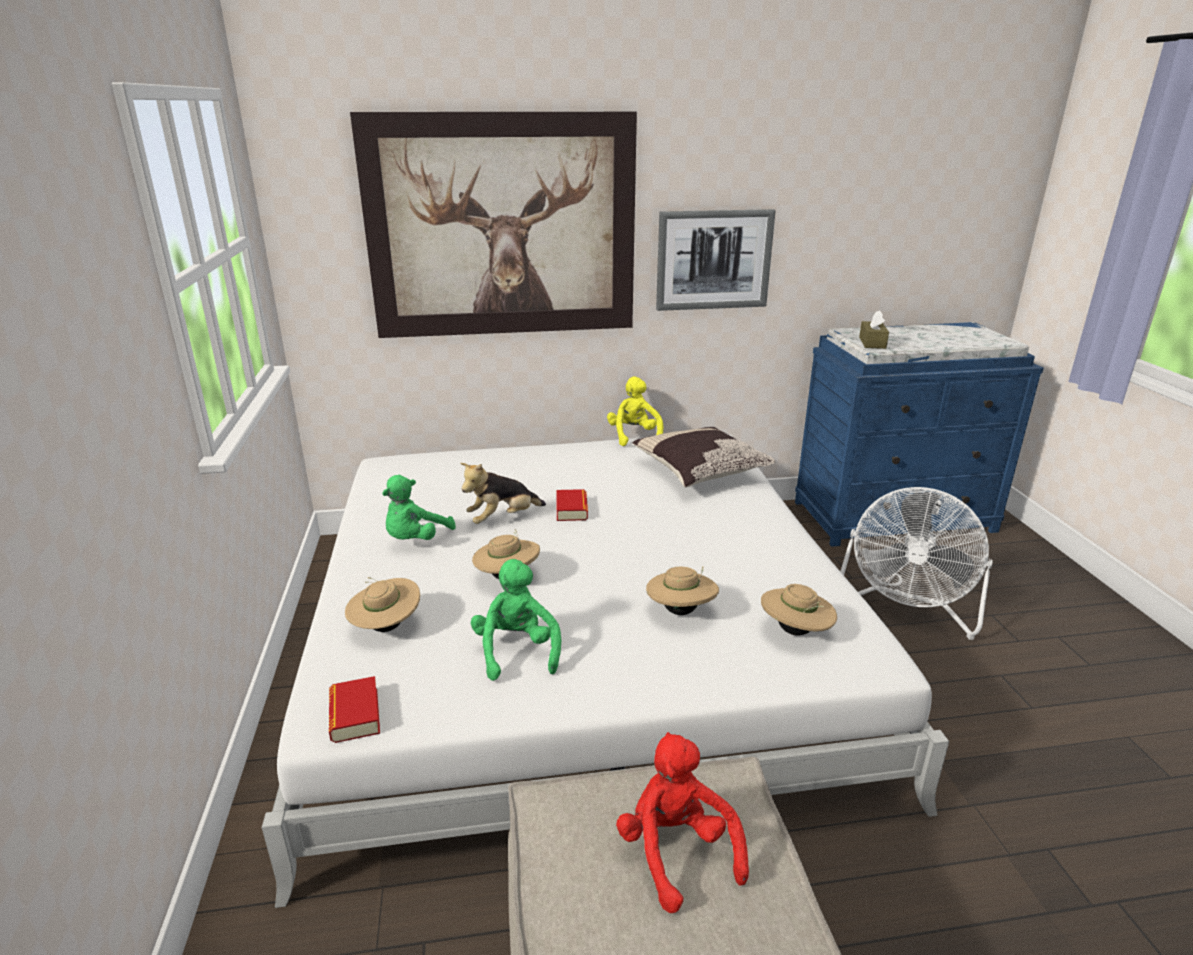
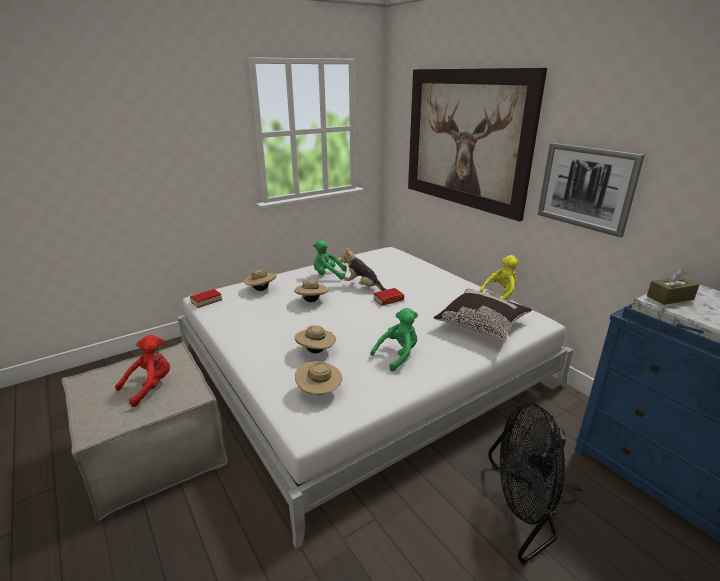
camera: 65 degrees right, 0 degrees up
(517, 651) = (259, 319): green plush toy -> green plush toy (398, 355)
(901, 606) = (528, 507): white fan -> black fan

